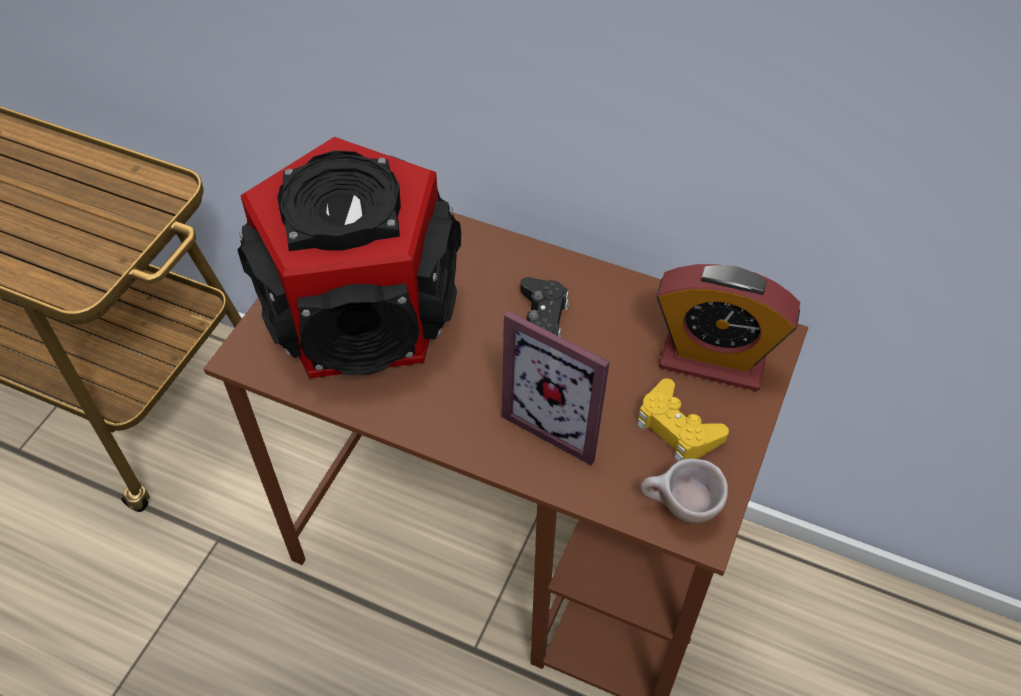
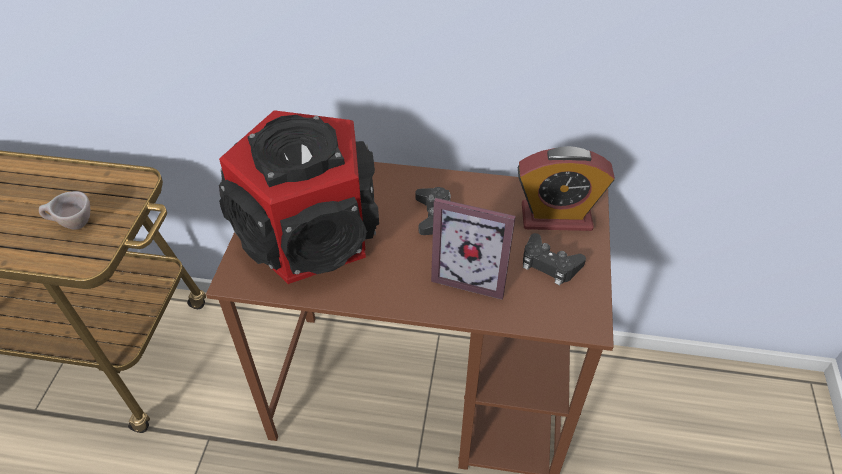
camera: 15 degrees left, 5 degrees down
(677, 428) = (549, 264): yellow game controller -> black game controller
(678, 509) = (569, 314): beige cup -> beige cup (72, 225)

